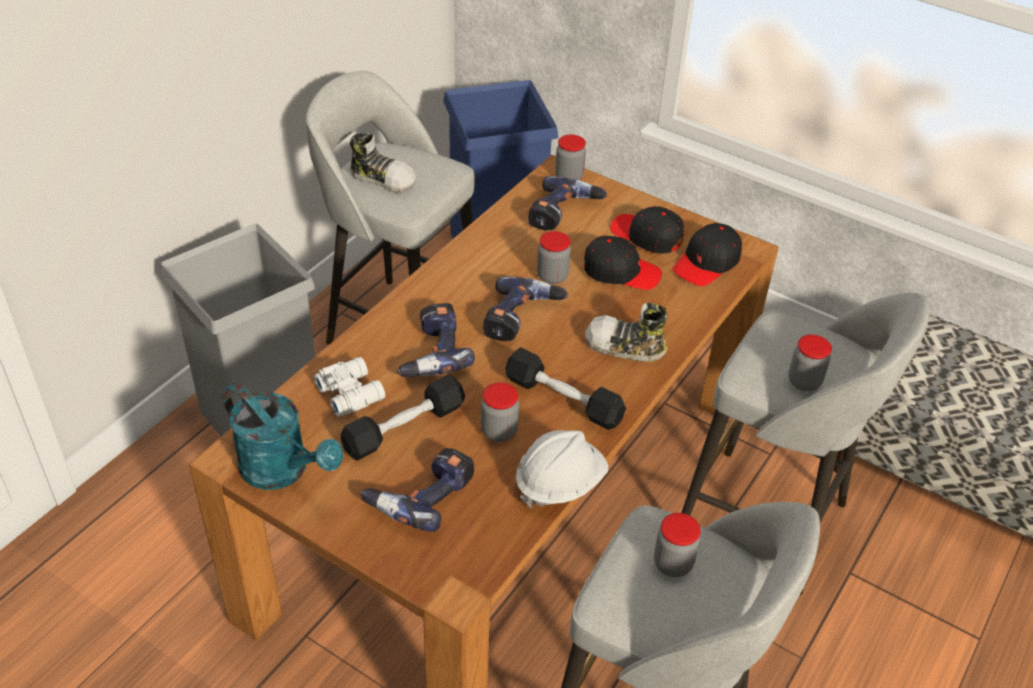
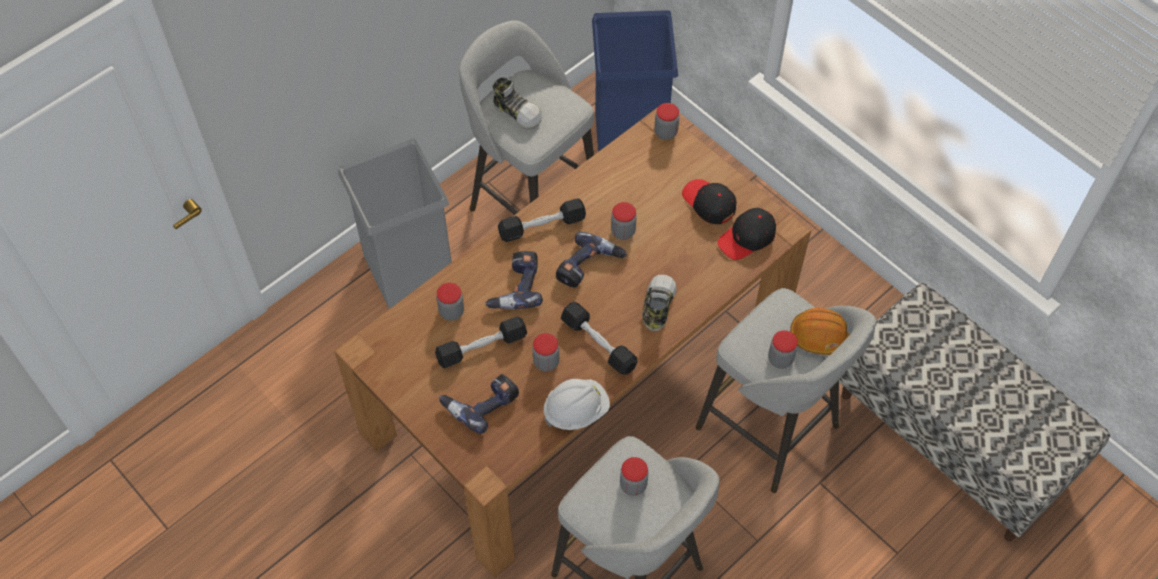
camera: 15 degrees right, 15 degrees up
(283, 471) = (394, 367): turquoise watering can -> none
(351, 392) = (451, 311): white binoculars -> jar
(447, 284) = (542, 226): none -> black dumbbell
(564, 213) = (650, 170): power drill -> none
(621, 271) = (677, 235): black cap -> none
(625, 347) = (657, 306): shoe -> shoe turned 75 degrees clockwise
(842, 350) = (821, 337): none -> orange hard hat

